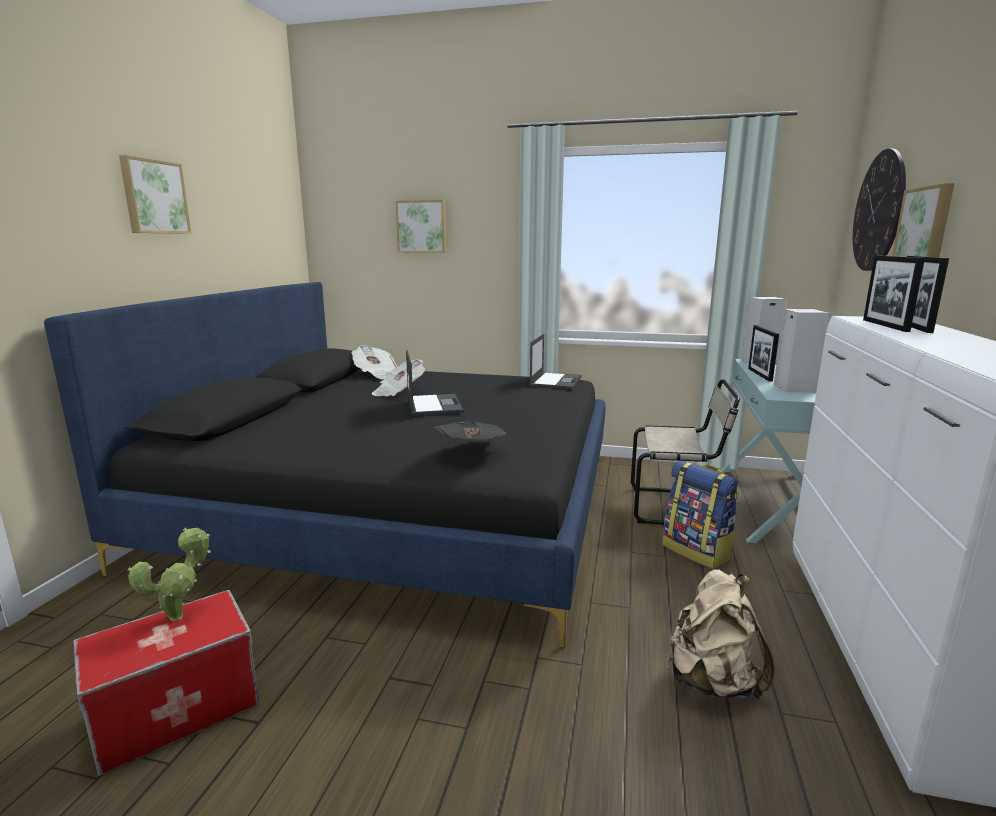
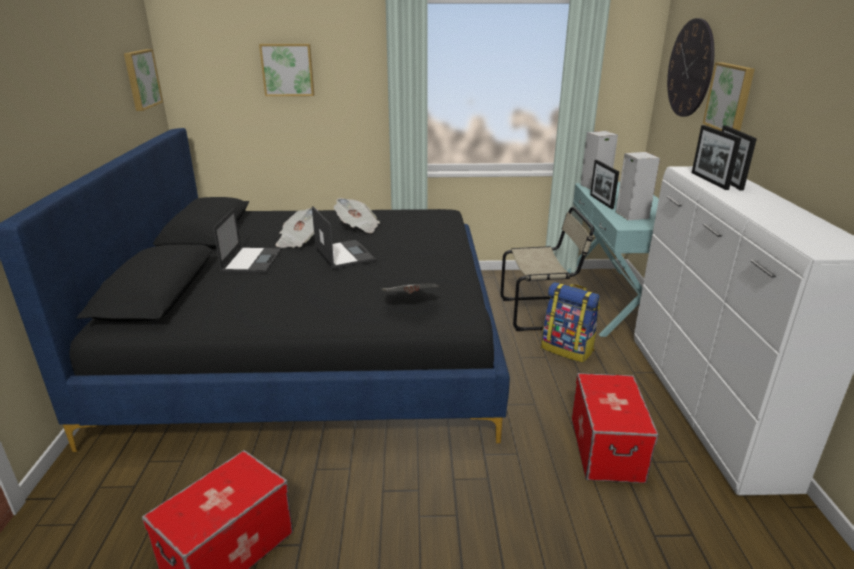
camera: 15 degrees left, 10 degrees up
(154, 197) = (43, 75): picture -> picture (141, 79)
(181, 615) = (220, 479): potted plant -> none
(376, 374) = (262, 220): newspaper -> newspaper (358, 227)
(555, 381) = (431, 214): laptop -> laptop (252, 260)
(712, 681) = (607, 449): beige backpack -> storage box

